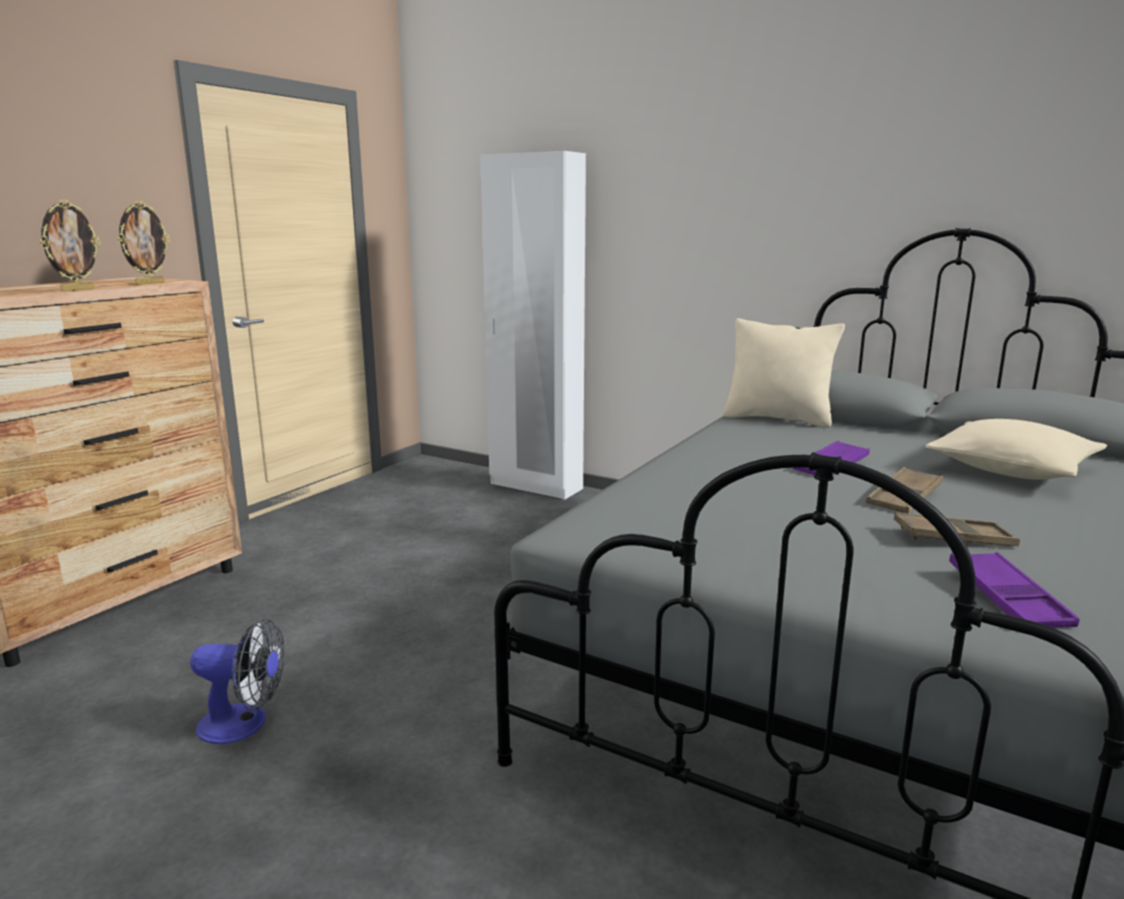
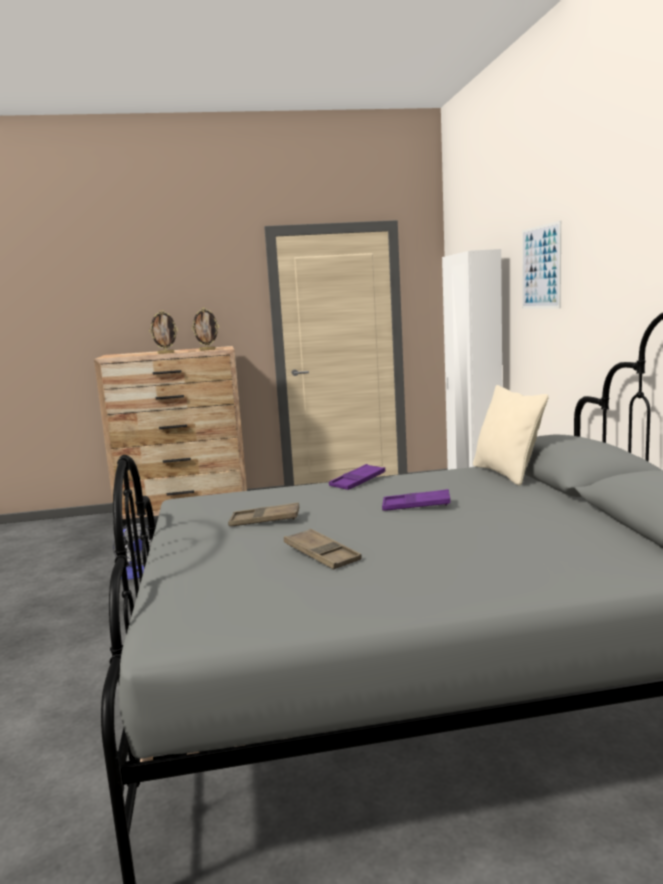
camera: 50 degrees right, 5 degrees down
(669, 181) = (541, 267): none -> picture
(904, 497) = (385, 531): brown tray -> brown tray (265, 520)
(1007, 598) = (231, 582): purple tray -> purple tray (357, 481)
(1011, 469) = (538, 540): beige pillow -> none

